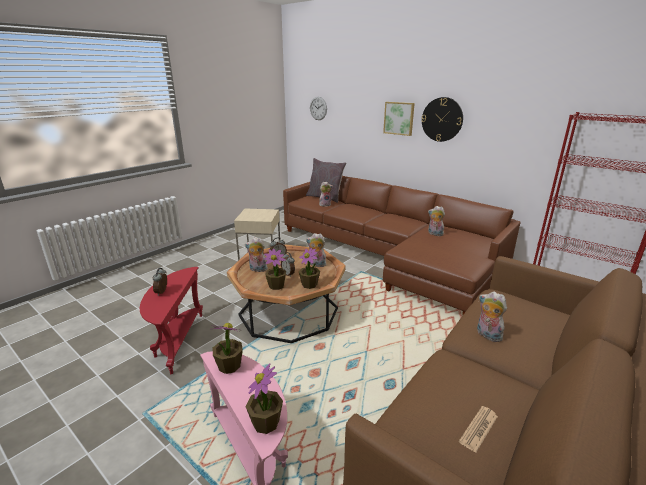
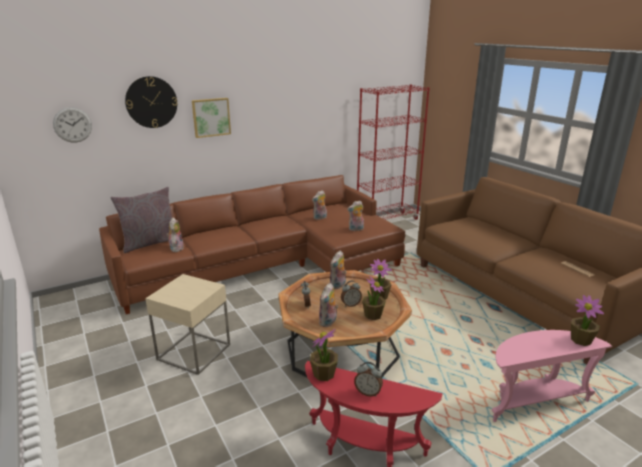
camera: 70 degrees left, 0 degrees up
(229, 366) = (518, 351): potted plant -> potted plant (324, 374)
(442, 119) = (259, 110): wall clock -> wall clock (151, 102)
(487, 335) = (491, 243): plush toy -> plush toy (356, 229)

